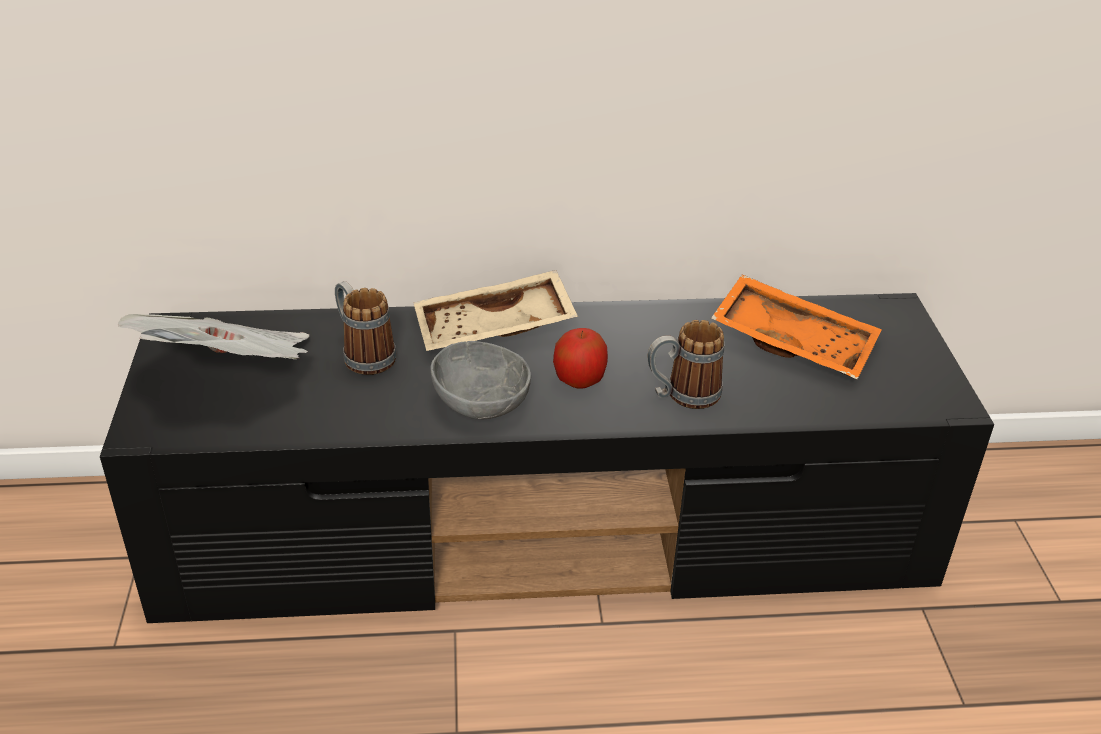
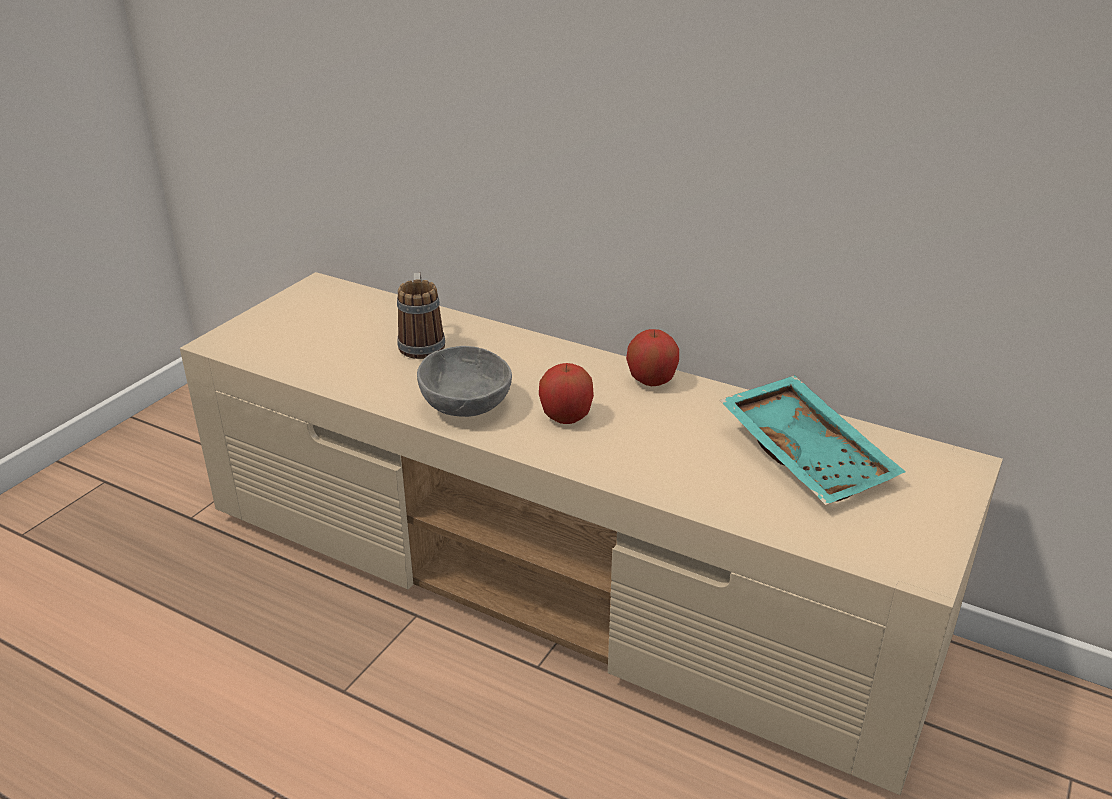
camera: 35 degrees right, 5 degrees down
(232, 374) = (319, 325): newspaper -> none
(494, 330) = (541, 358): beige tray -> none
(550, 536) = (561, 578): black tv stand -> beige tv stand
(611, 319) = (651, 381): none -> apple
(682, 395) = (642, 460): mug -> none
(794, 341) = (808, 455): orange tray -> turquoise tray

